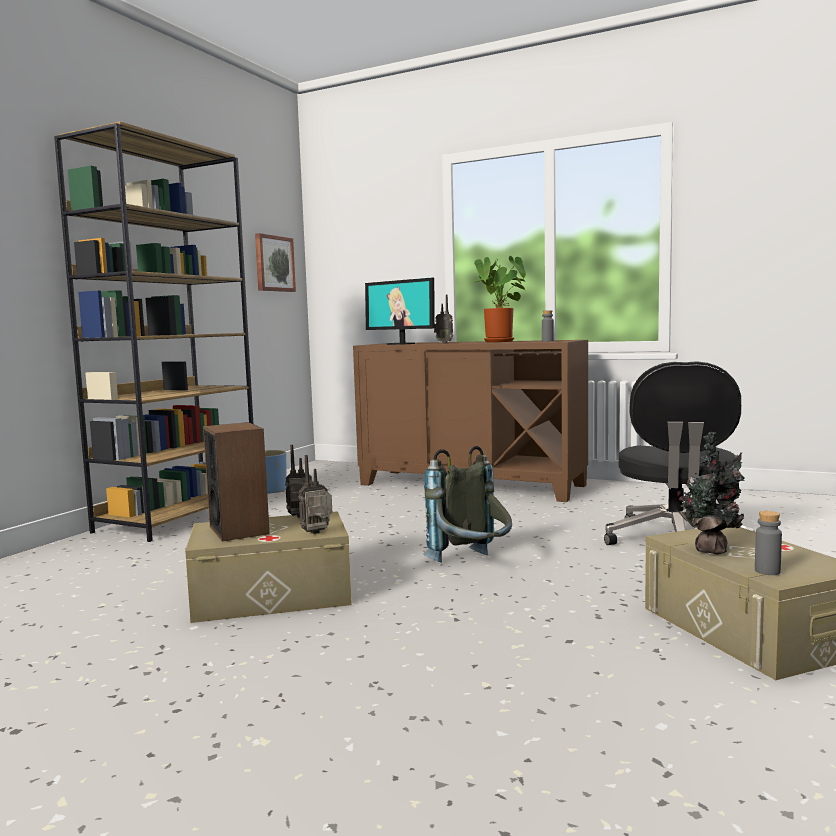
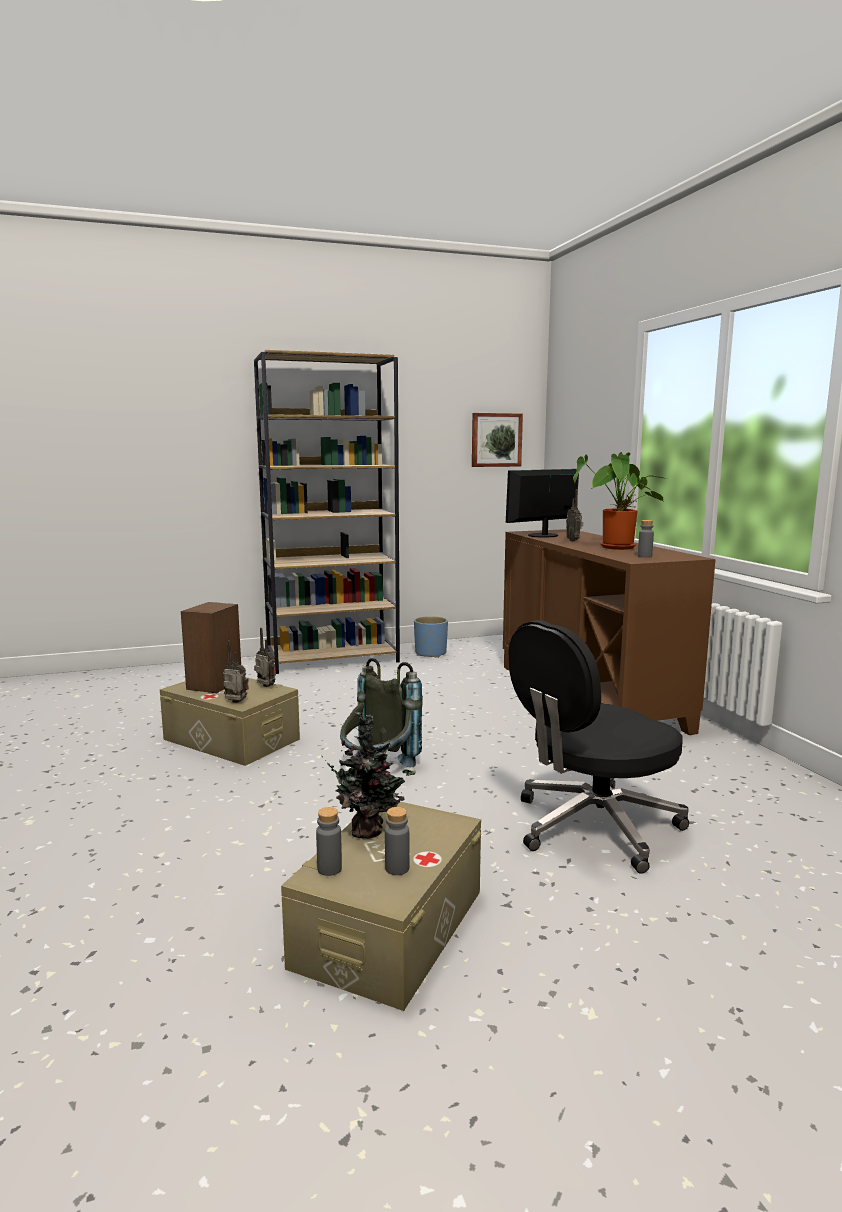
camera: 45 degrees right, 5 degrees up
(401, 344) = (543, 535): monitor -> monitor turned 60 degrees clockwise
(787, 556) = (397, 868): none -> grey bottle

